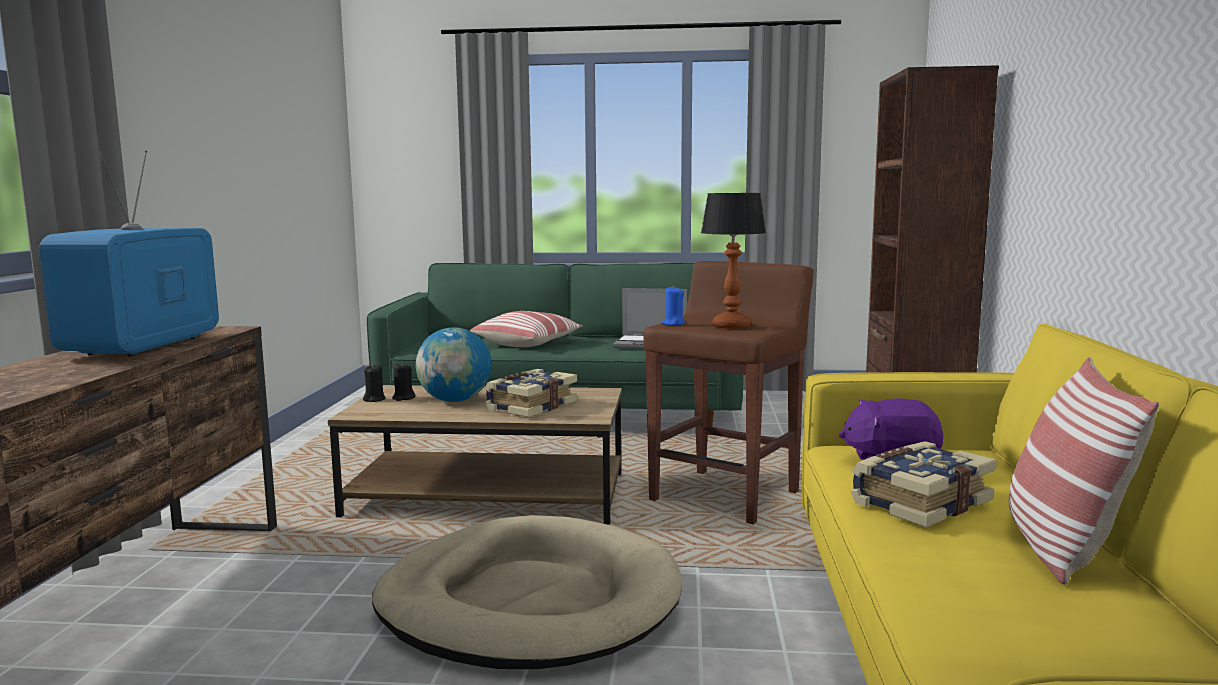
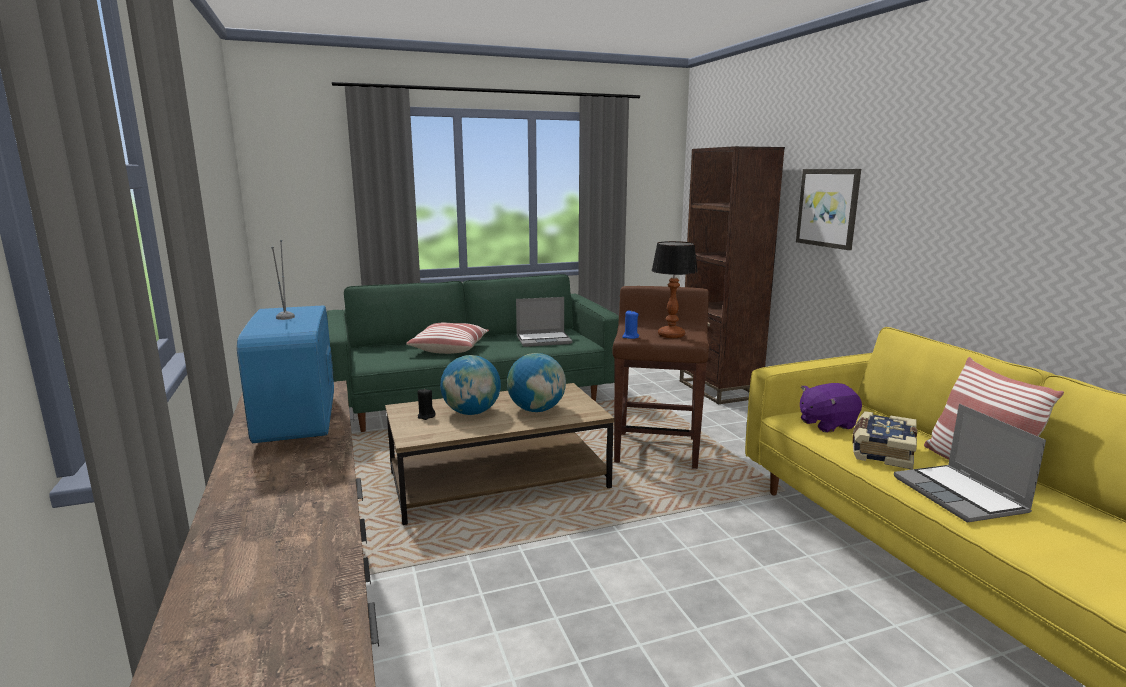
camera: 25 degrees left, 5 degrees up
(374, 399) = (404, 421): black candle -> none
(529, 602) = (628, 562): beige dog bed -> none
(530, 406) = (536, 410): book -> globe
(956, 570) = (961, 495): none -> laptop
(1042, 150) = (828, 208): none -> picture

